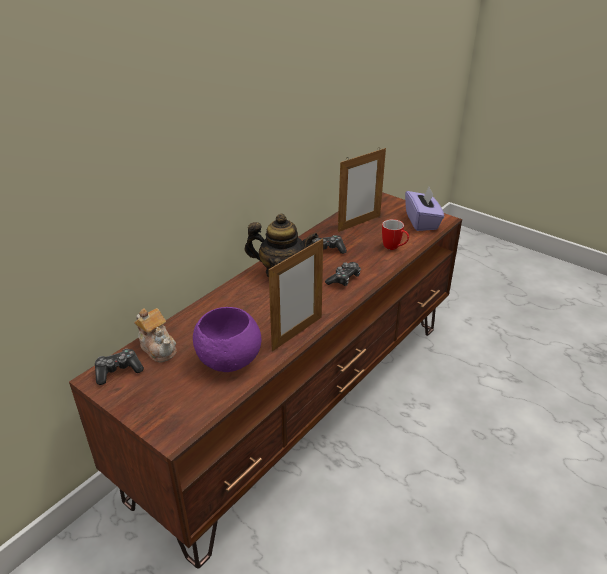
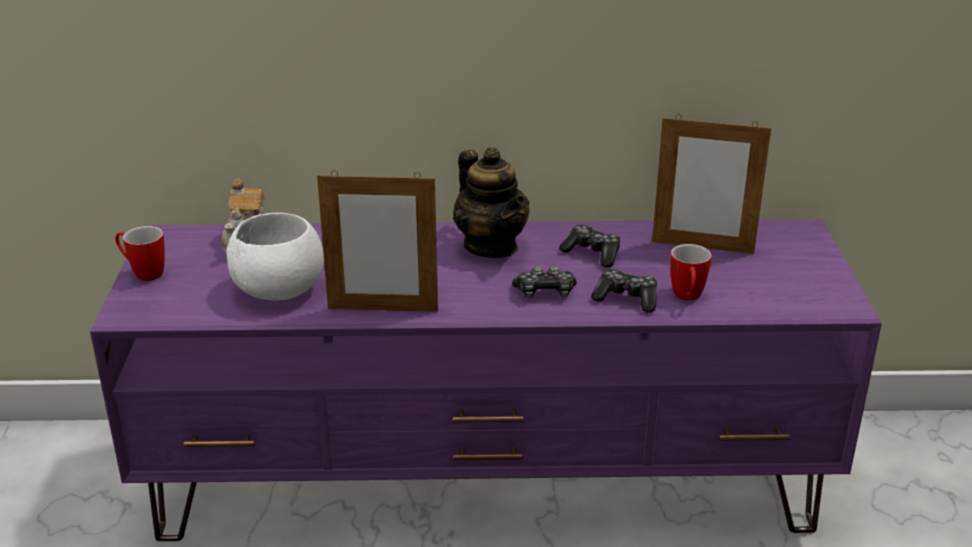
camera: 50 degrees right, 5 degrees down
(118, 371) = (185, 240): game controller -> game controller (626, 299)
(132, 406) = (143, 273): none -> mug
(227, 359) = (278, 288): purple bowl -> white bowl
(303, 402) = (488, 481): brown tv stand -> purple tv stand
(422, 222) = (803, 292): purple tissue box -> none

